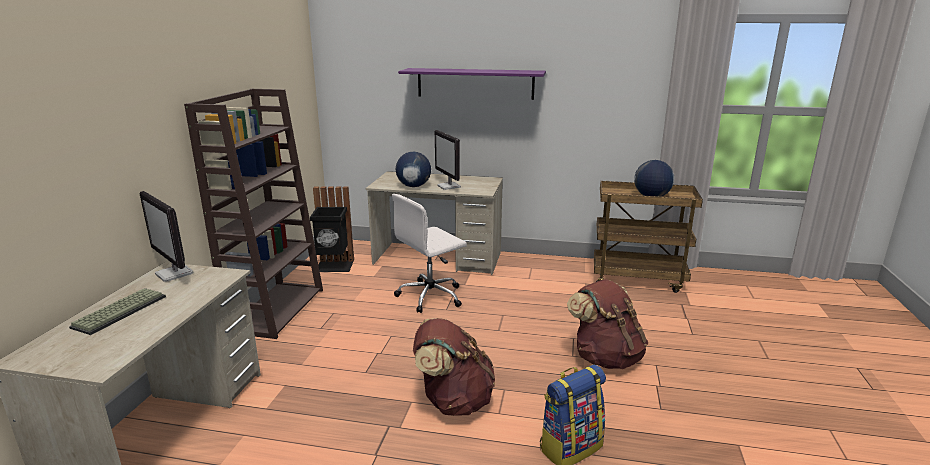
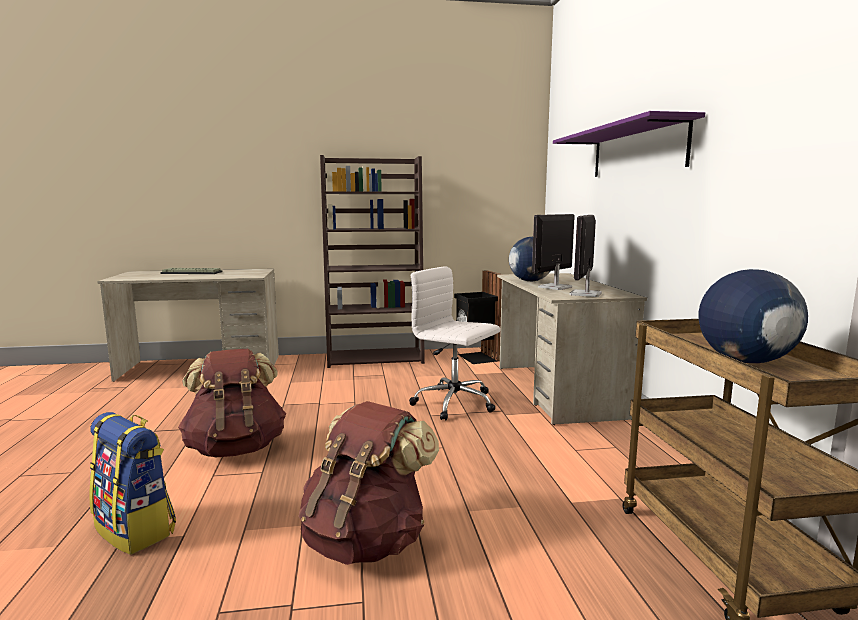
camera: 70 degrees right, 10 degrees down
(175, 274) = (253, 271): monitor -> monitor (585, 294)

